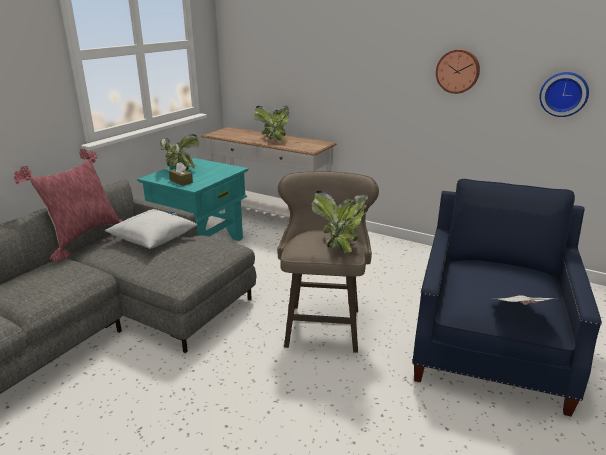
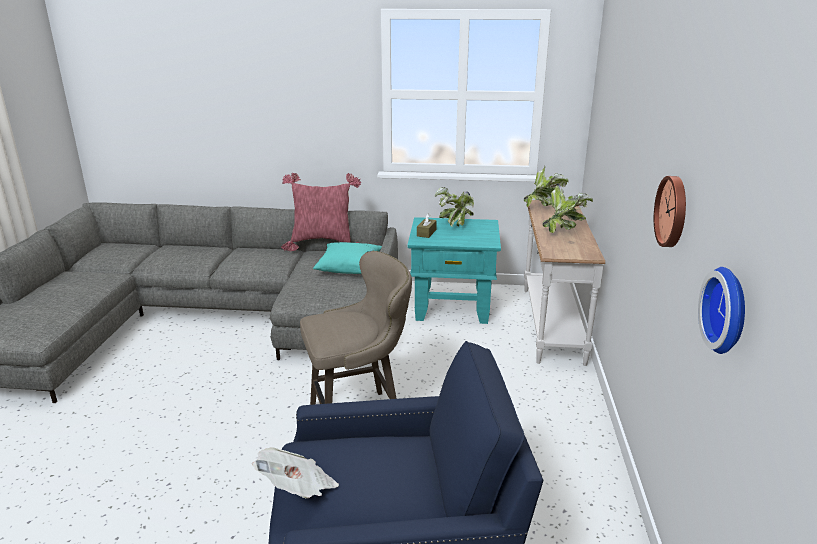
camera: 65 degrees right, 0 degrees up
(153, 239) = (349, 268): grey pillow -> turquoise pillow
(341, 242) = (337, 332): potted plant -> potted plant (544, 206)

